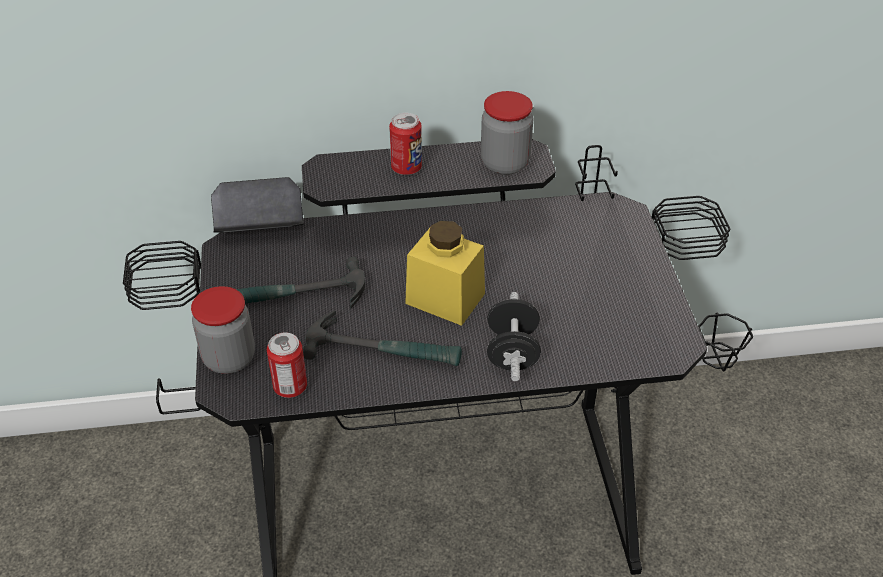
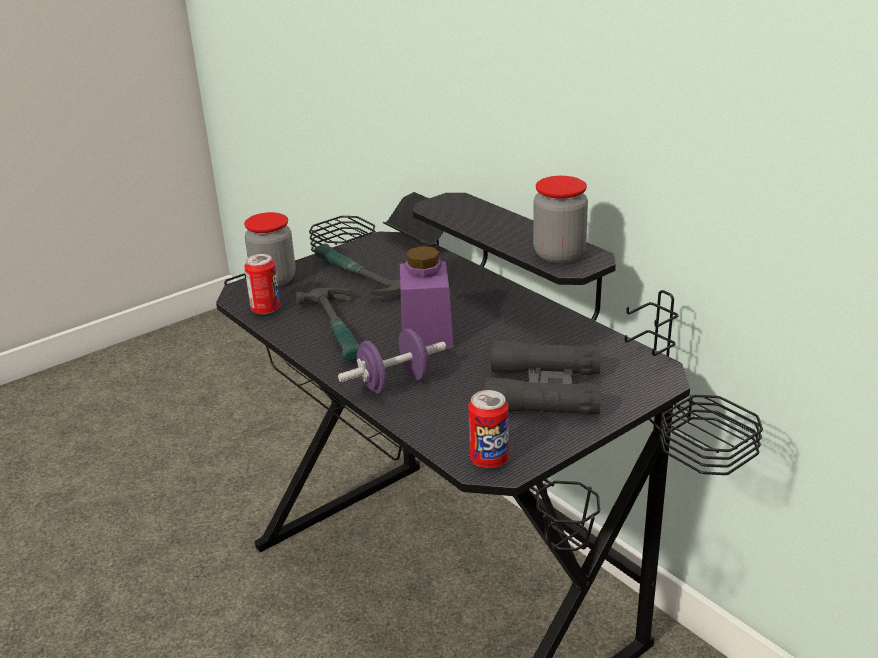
camera: 60 degrees right, 15 degrees down
(406, 168) = (494, 223): can -> can (489, 459)
(445, 298) = (426, 333): yellow jar -> purple jar
(512, 352) = (394, 383): black dumbbell -> purple dumbbell
(593, 275) = (543, 390): none -> black binoculars

